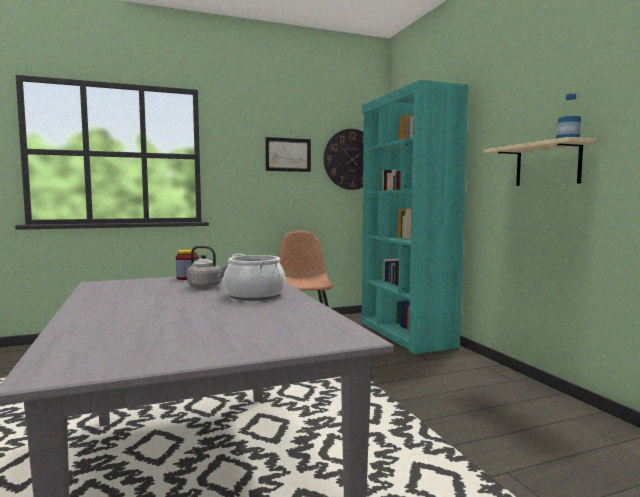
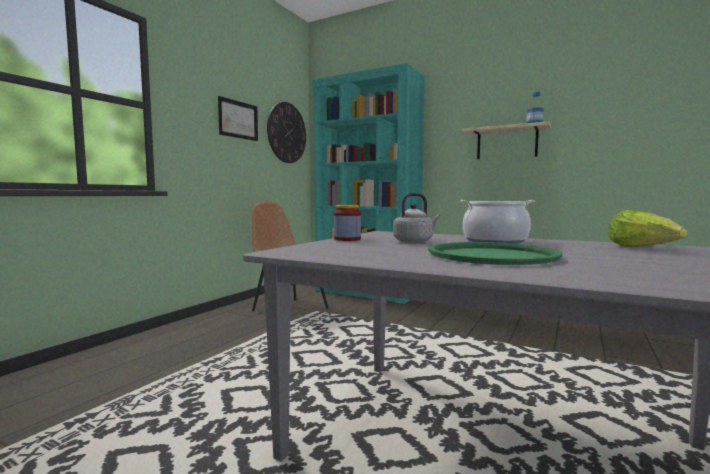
camera: 40 degrees left, 0 degrees up
(156, 306) = (491, 255): none -> green tray
(303, 323) = (642, 248): none -> lettuce

